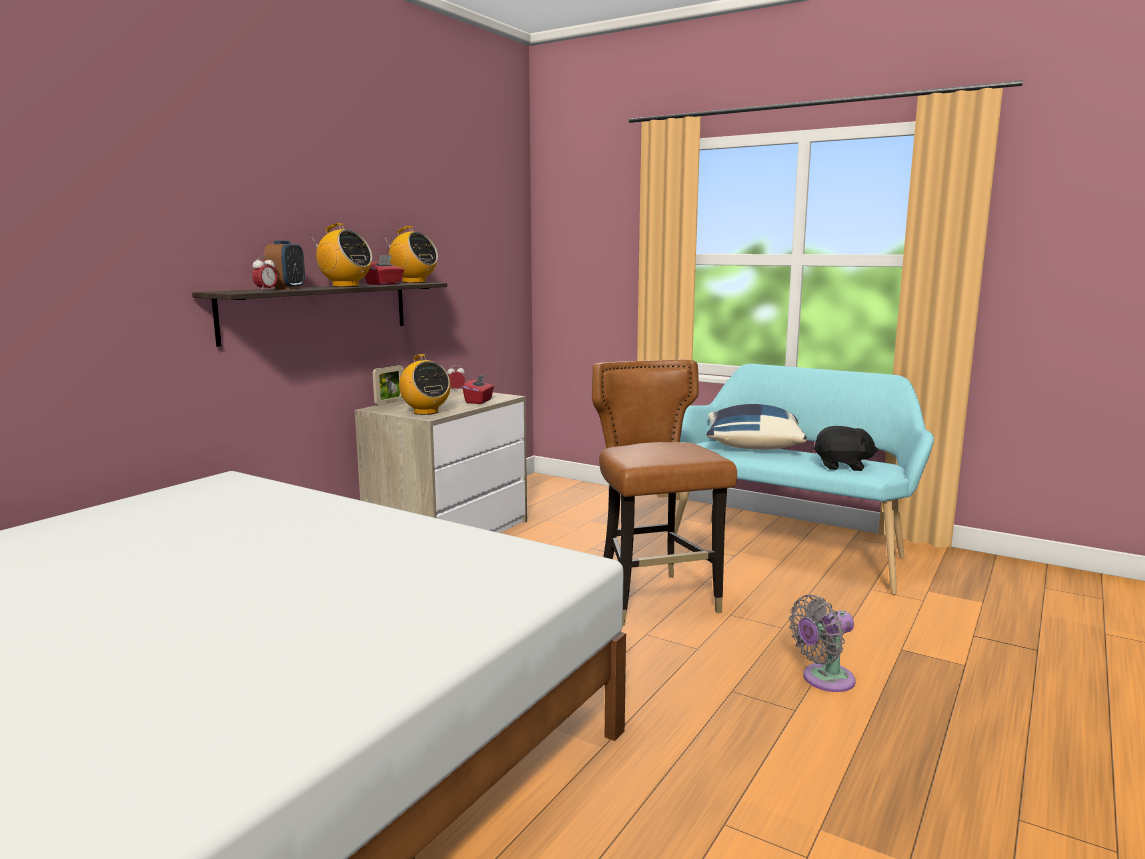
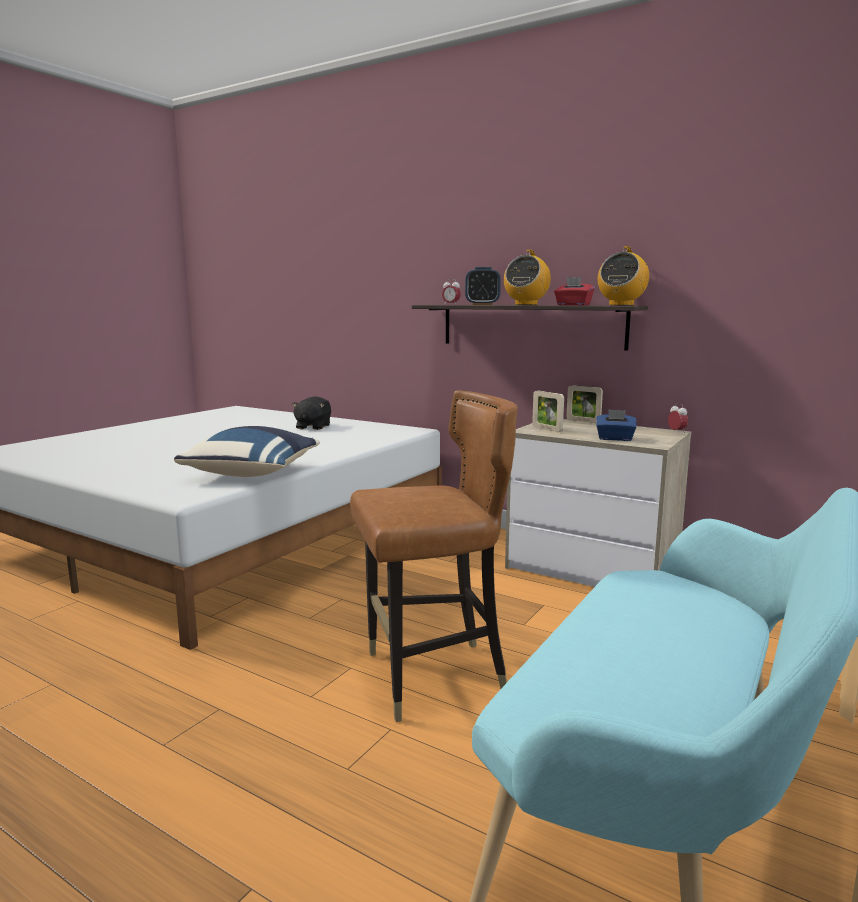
camera: 90 degrees right, 0 degrees up
(425, 412) = (547, 429): radio -> picture frame
(479, 401) = (615, 438): red tissue box -> blue tissue box
(752, 446) = (690, 617): blue pillow -> blue pillow (254, 473)
(824, 680) = (208, 779): grey fan -> none
(842, 466) = (566, 682): black plush toy -> black plush toy (312, 427)

